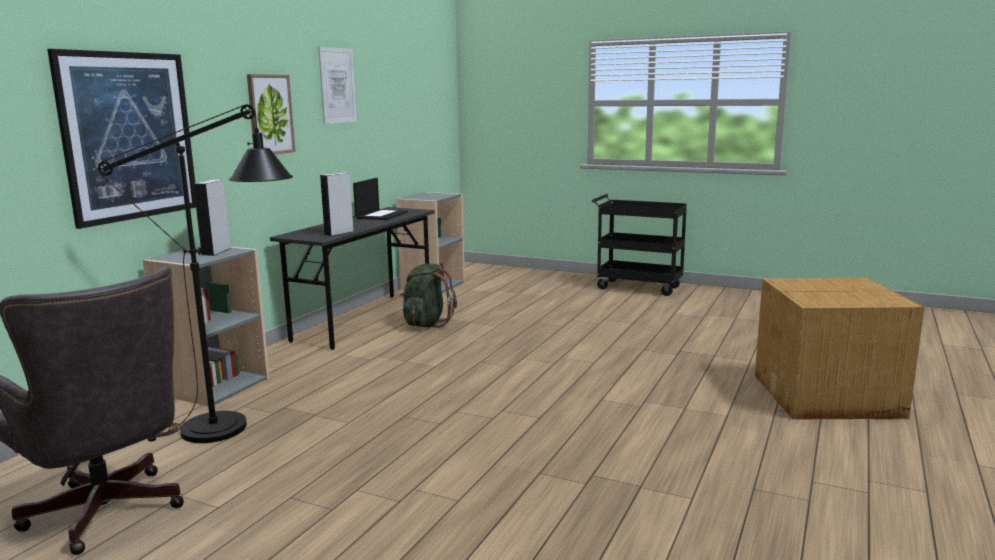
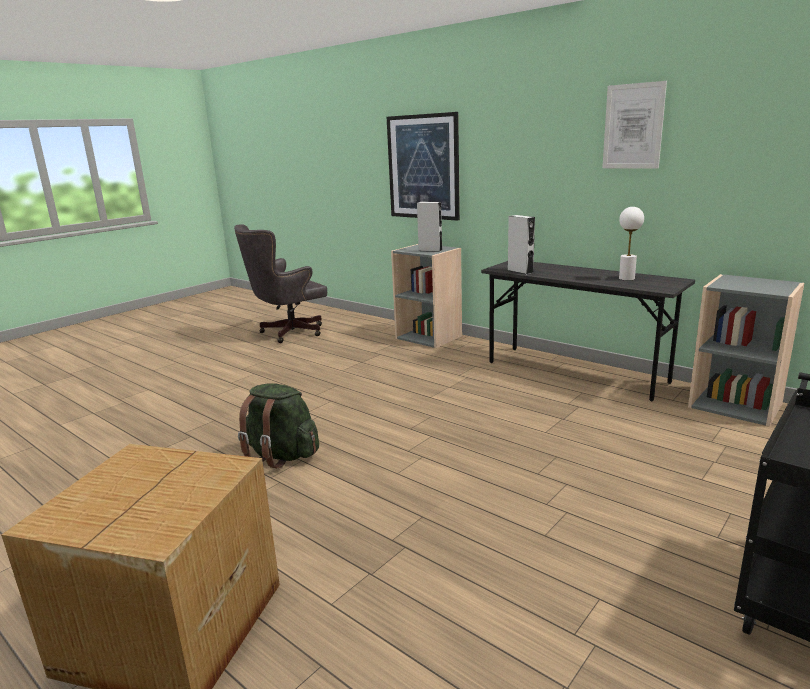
camera: 105 degrees right, 5 degrees up
(232, 428) = (358, 345): black floor lamp -> none
(270, 114) = (534, 156): picture -> none
(381, 215) = (627, 278): laptop -> white table lamp
(426, 324) = (559, 397): green backpack -> green backpack (281, 456)

